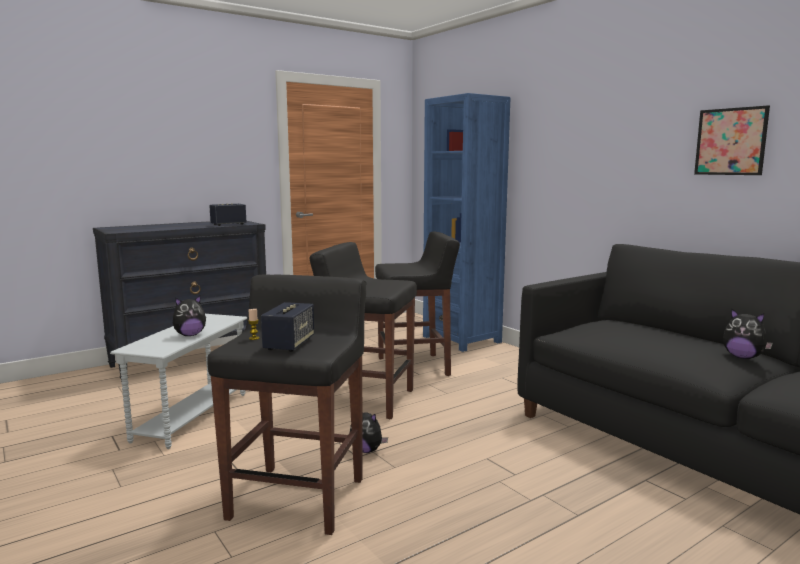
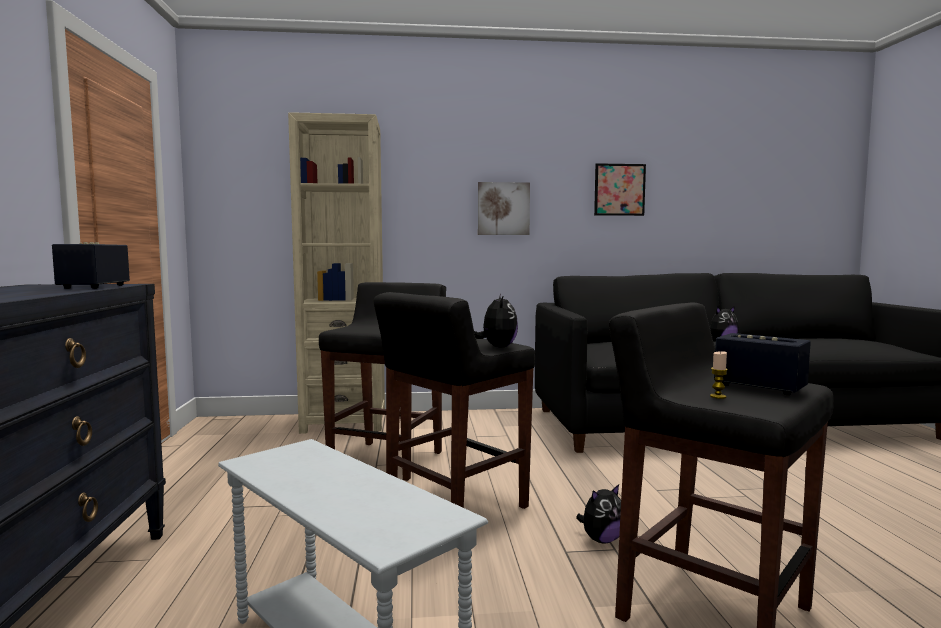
camera: 60 degrees left, 5 degrees down
(190, 335) = (369, 484): plush toy -> plush toy (497, 347)
(462, 339) = (344, 422): blue bookcase -> beige bookcase
(601, 166) = (503, 209): none -> picture

